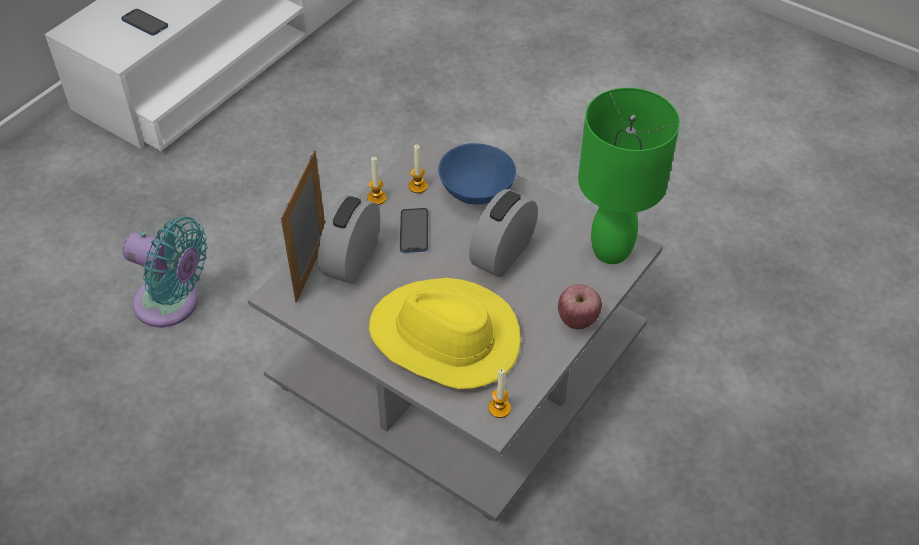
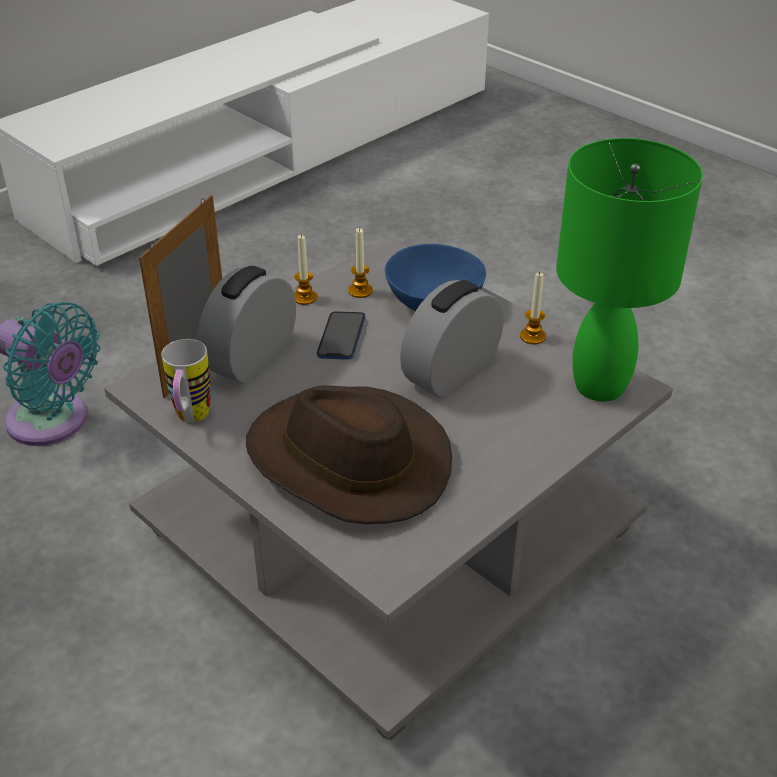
camera: 10 degrees right, 10 degrees down
(145, 23) = (101, 121): phone -> none
(322, 319) = (190, 419): none -> mug
(444, 338) = (346, 462): yellow hat -> brown hat
(499, 408) = (401, 557): candle -> candle (532, 336)
(577, 320) = (537, 461): apple -> none

